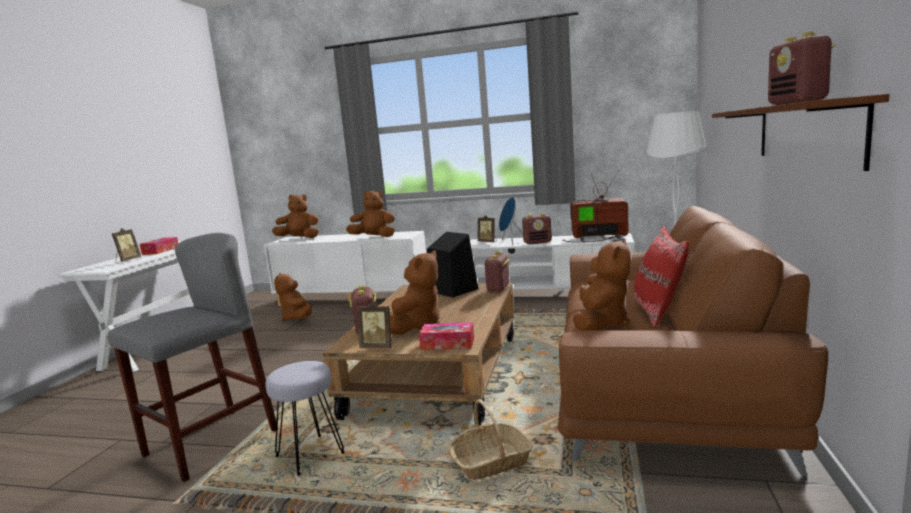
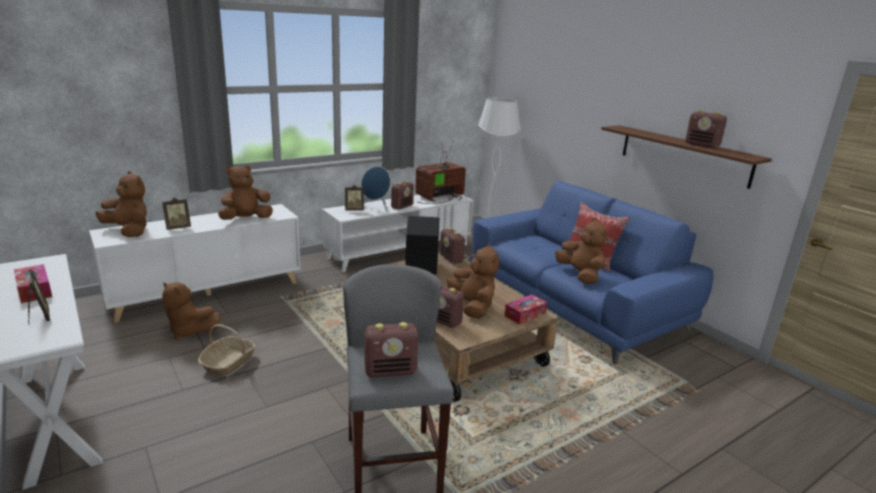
camera: 50 degrees left, 10 degrees up
(150, 321) = (391, 371): none -> radio
(299, 238) = (129, 231): brown plush toy -> brown plush toy turned 75 degrees clockwise
(311, 455) = (486, 432): grey stool -> none
(378, 347) = (487, 332): picture frame -> picture frame (178, 228)
(491, 462) = (585, 383): basket -> basket (228, 362)
(657, 382) = (574, 303): brown sofa -> blue sofa

